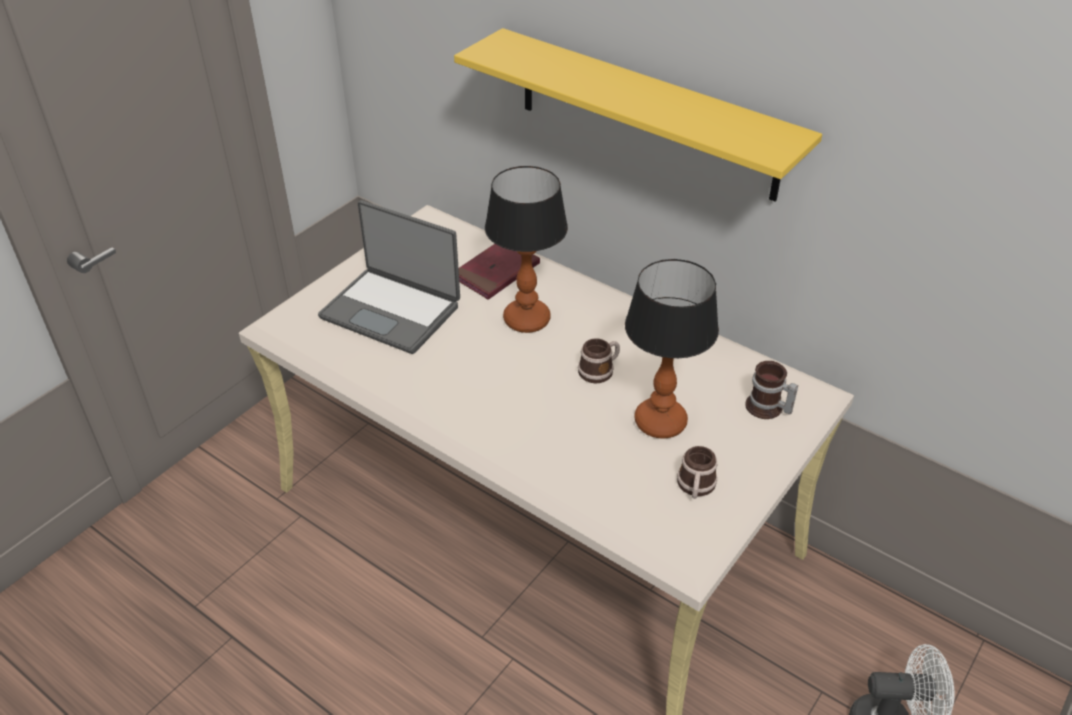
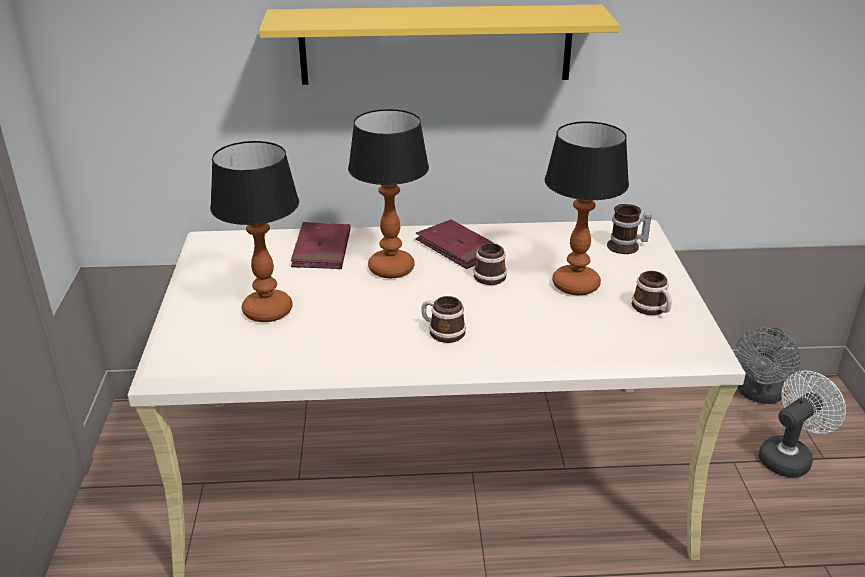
camera: 40 degrees left, 10 degrees down
(392, 310) = (268, 310): laptop -> table lamp
(490, 403) = (442, 331): none -> mug
(608, 327) = (458, 247): none -> red book
(939, 646) = (758, 395): none -> grey fan

